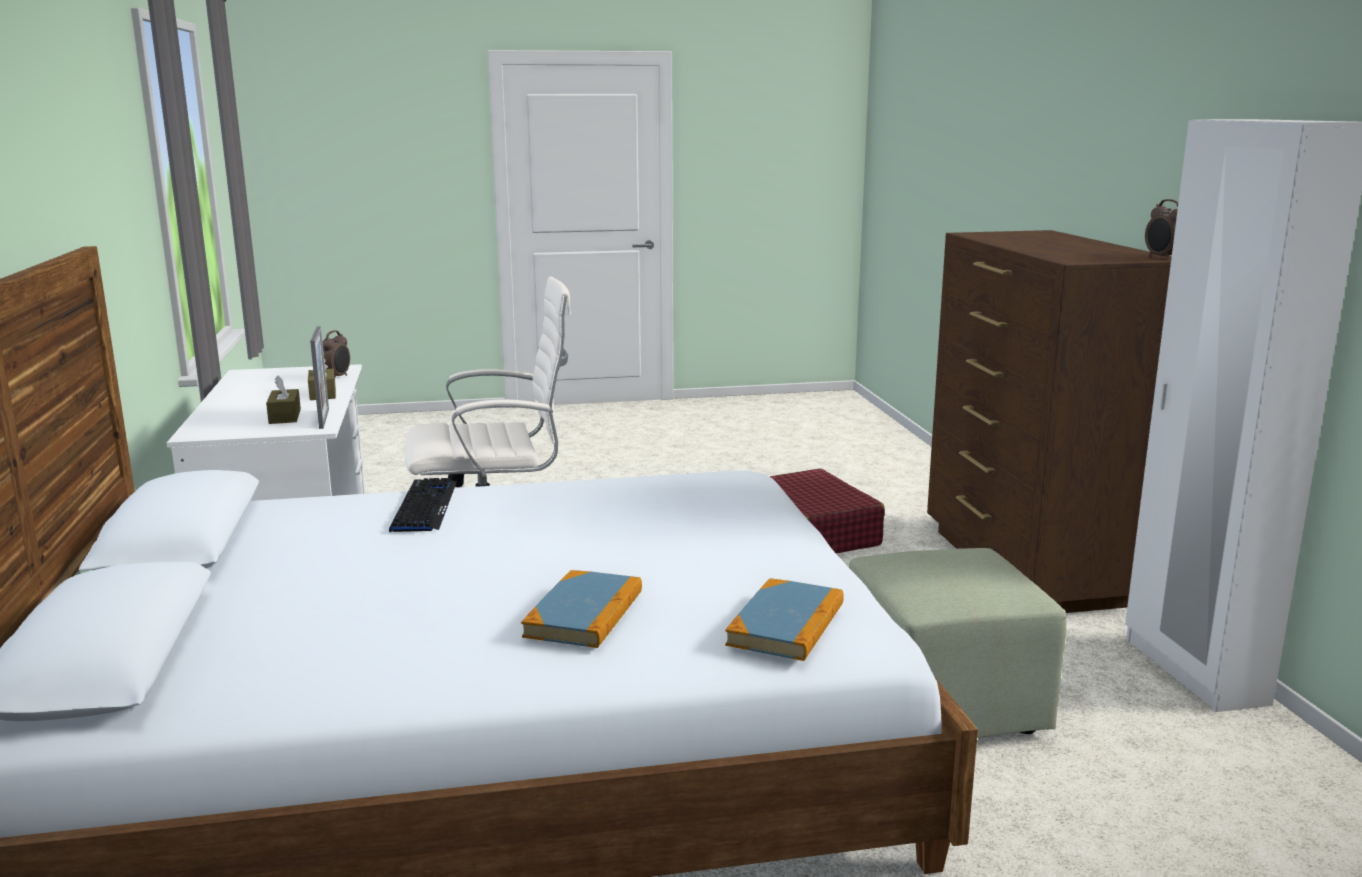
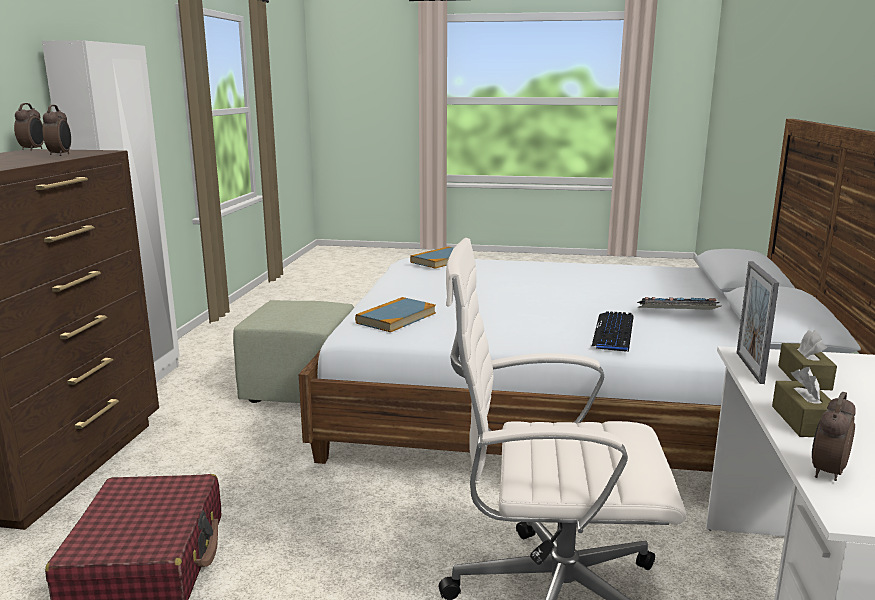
camera: 160 degrees left, 0 degrees up
(314, 551) = (677, 313): none -> keyboard
(584, 614) = (523, 271): book -> book (396, 318)
(1062, 253) = (61, 155): none -> alarm clock

